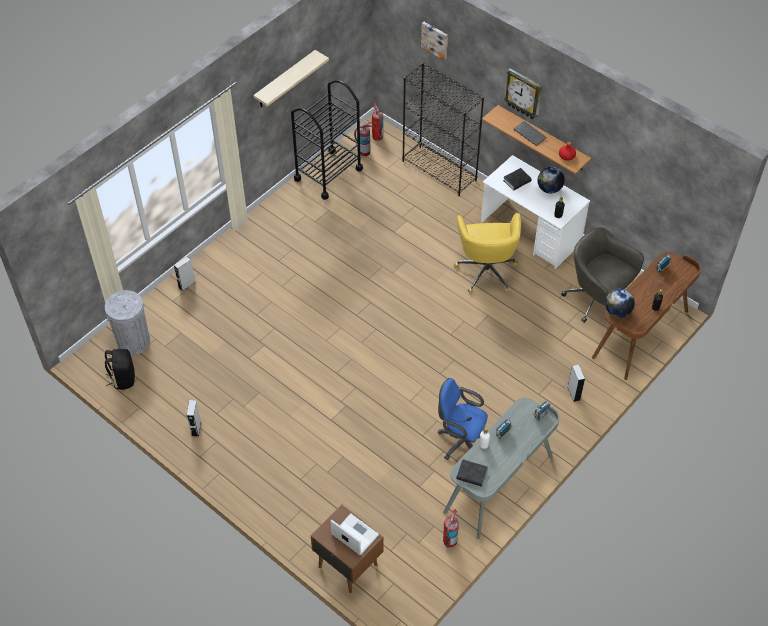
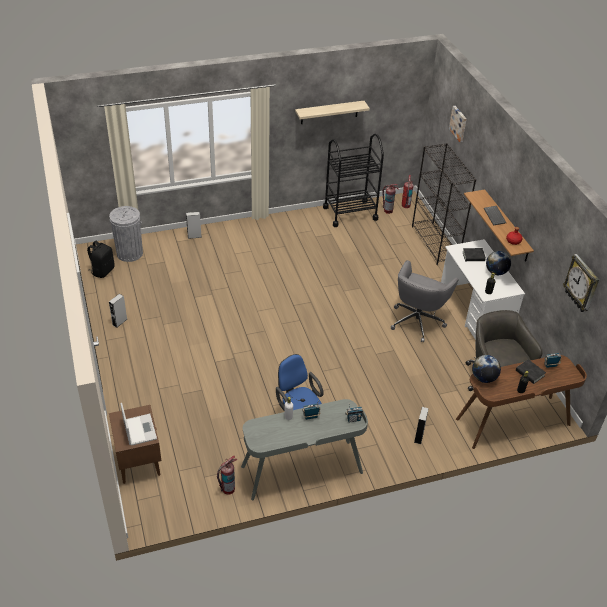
camera: 30 degrees right, 10 degrees down
(471, 474) = (260, 432): black book -> black book (530, 373)
(486, 270) = (417, 320): yellow office chair -> grey office chair
(524, 94) = (502, 180): wall clock -> wall clock (582, 284)

